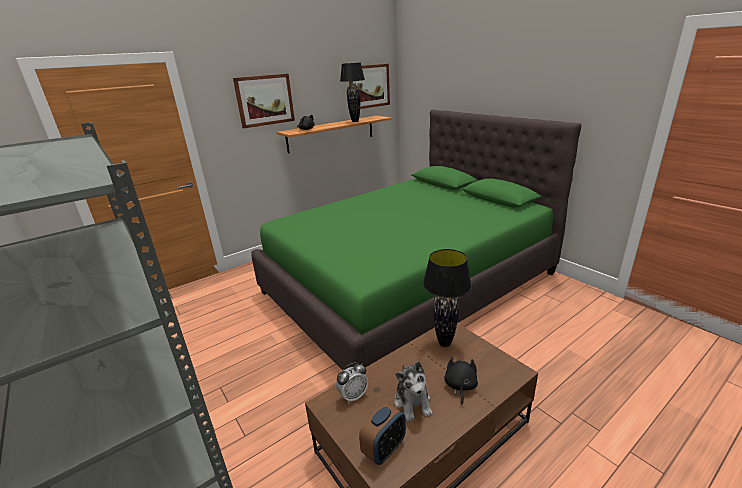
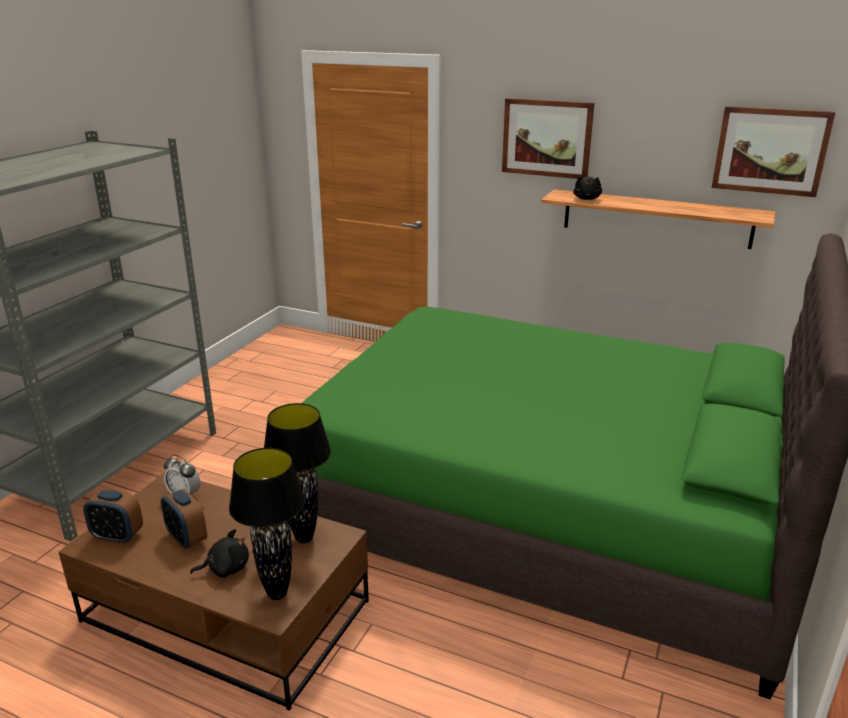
camera: 60 degrees right, 0 degrees up
(355, 121) = (690, 210): black table lamp -> black table lamp (277, 593)
(413, 402) = (187, 538): plush toy -> alarm clock

